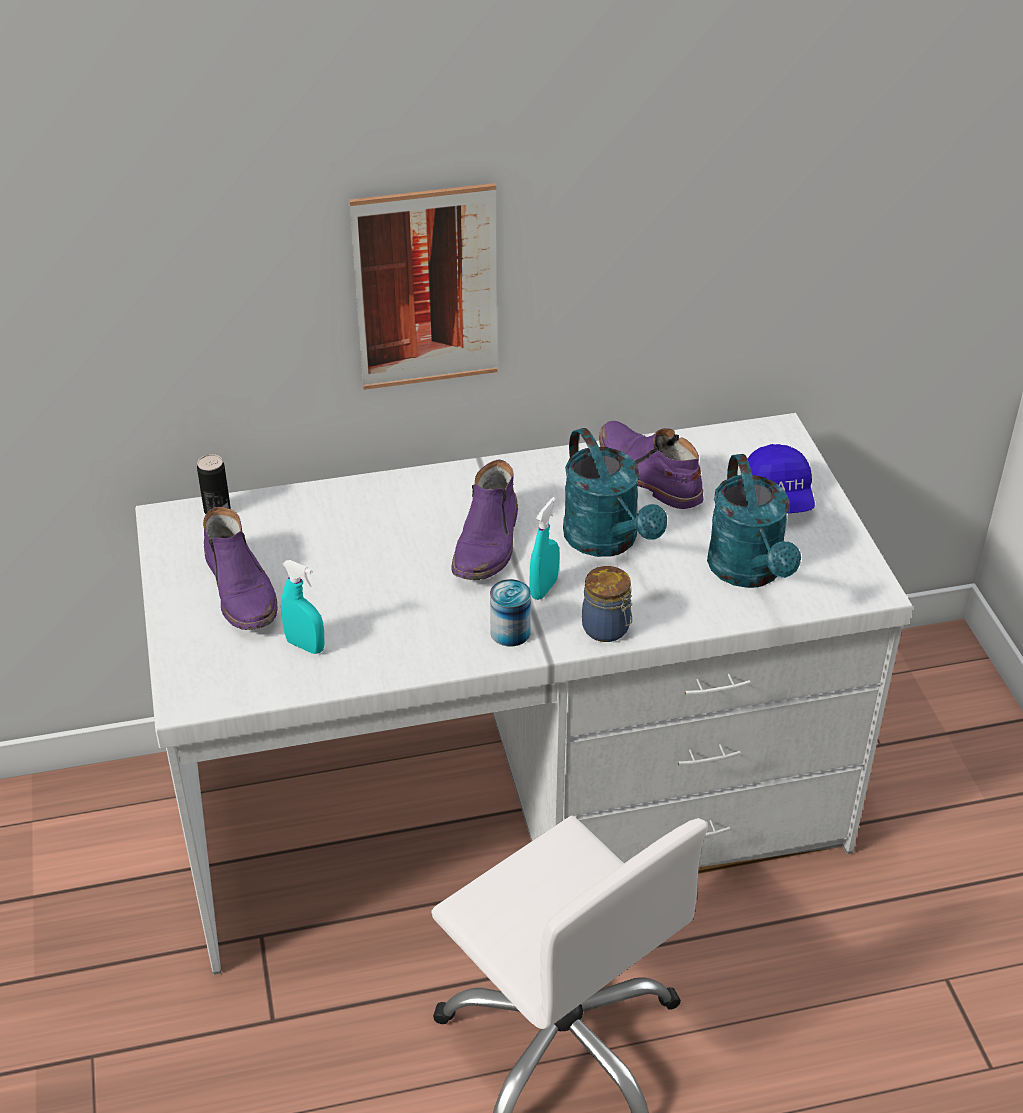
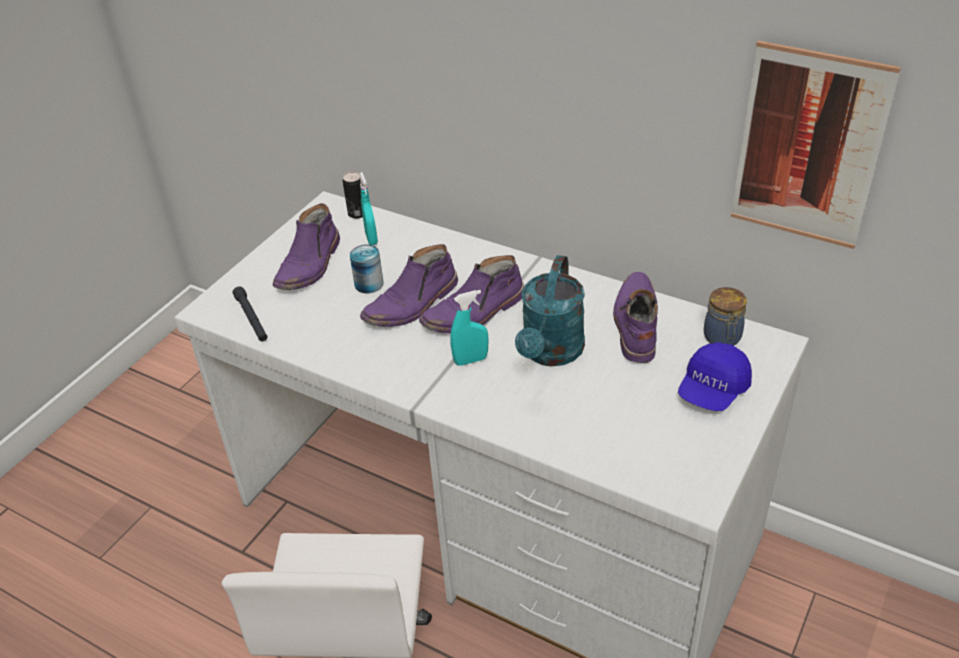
camera: 45 degrees right, 0 degrees up
(256, 679) = (251, 319): none -> black flashlight
(305, 645) = (299, 315): turquoise spray bottle -> turquoise spray bottle (371, 238)
(413, 569) = (412, 304): none -> purple boot
(426, 288) = (511, 105): picture -> picture (808, 147)
(510, 632) = (415, 375): can -> can (369, 284)
(607, 629) = (474, 410): jar -> jar (722, 338)
(750, 572) = (620, 431): turquoise watering can -> none

